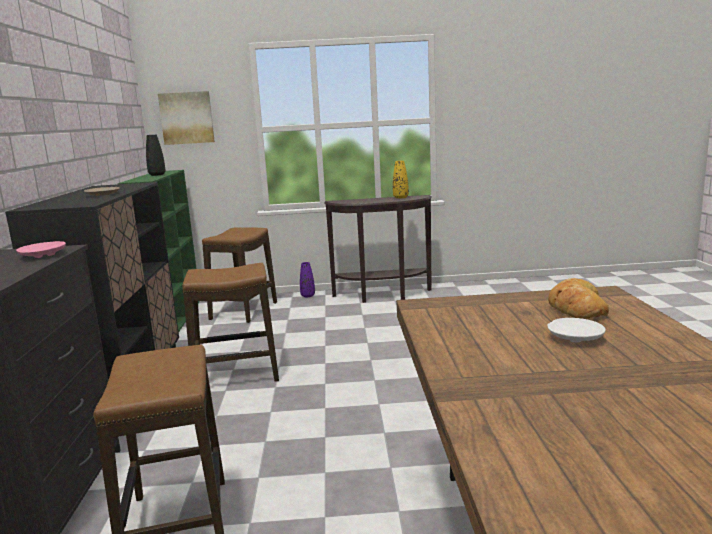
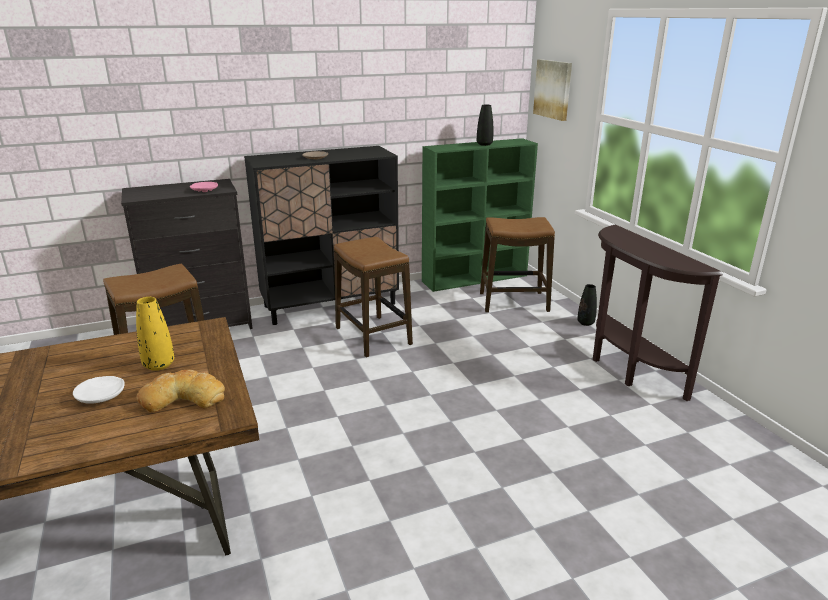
camera: 70 degrees right, 10 degrees up
(308, 296) = (585, 323): purple vase -> black vase
(400, 197) = (673, 257): yellow vase -> yellow vase (159, 365)

